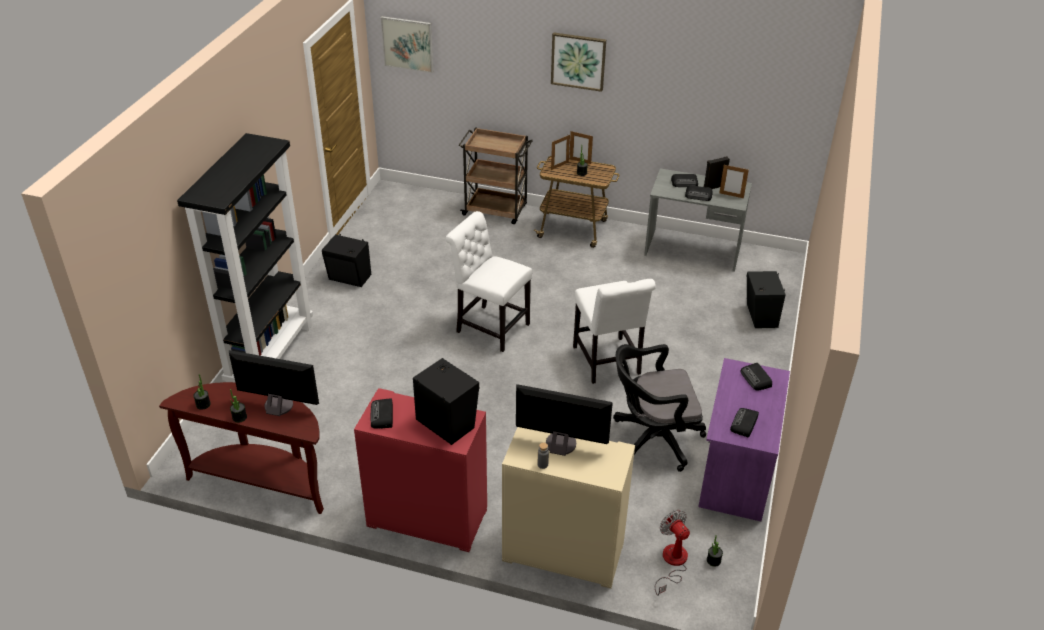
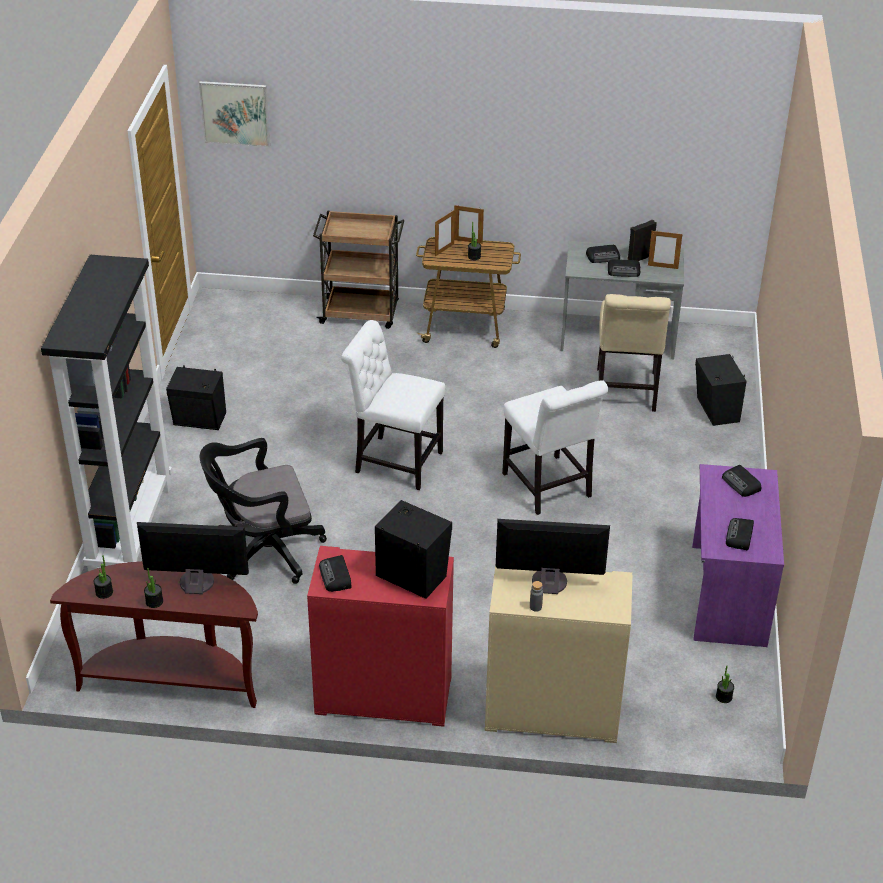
camera: 10 degrees left, 0 degrees up
(578, 61) = (459, 119): picture -> none
(652, 439) = (623, 571): black office chair -> black office chair (263, 551)
(672, 563) = (678, 706): fan -> none
(689, 294) = (626, 393): none -> beige chair

